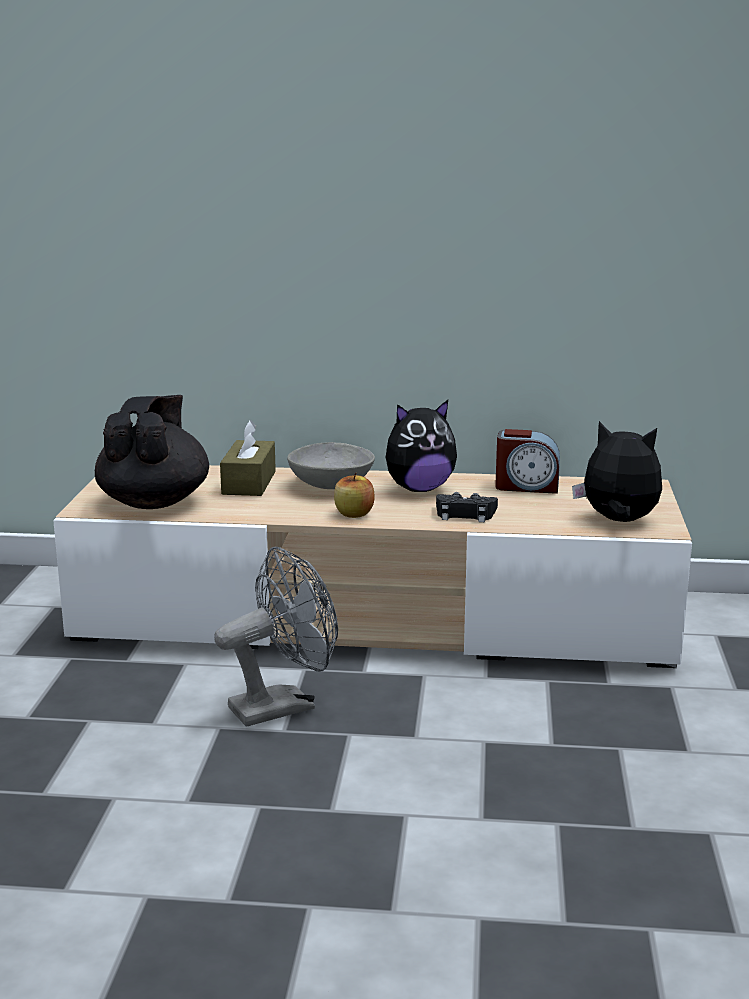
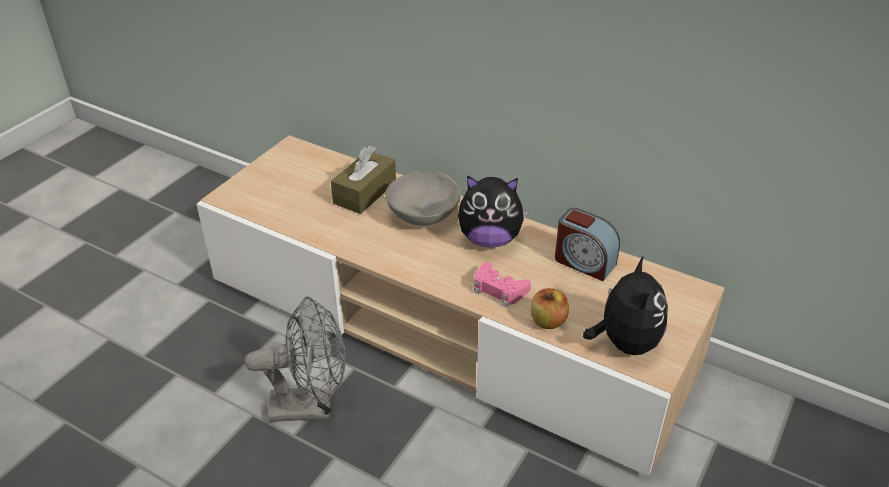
camera: 25 degrees right, 20 degrees up
(155, 502) = (279, 200): black teapot -> none
(354, 514) = (410, 262): apple -> apple (548, 321)
(465, 514) = (499, 289): black game controller -> pink game controller
(618, 521) = (624, 343): plush toy -> plush toy turned 45 degrees clockwise

